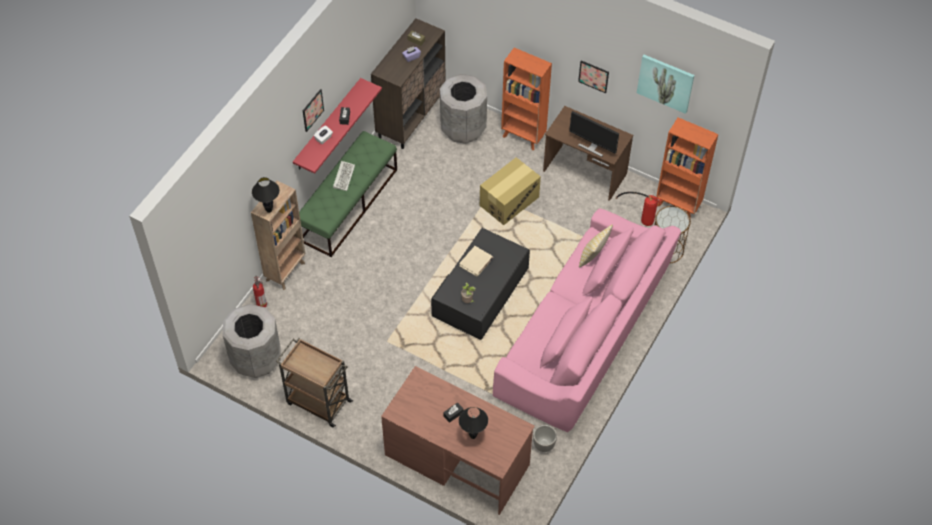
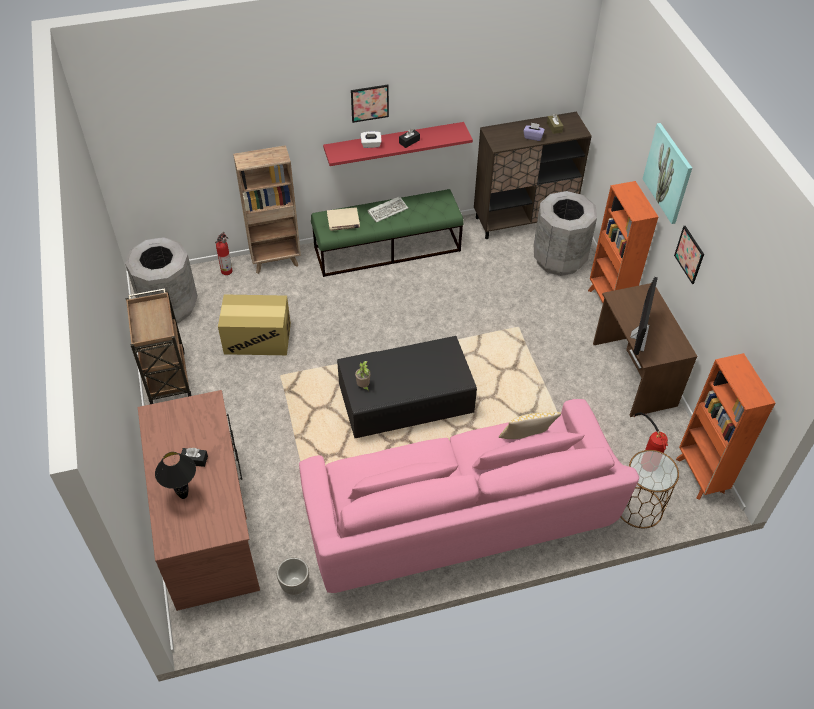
camera: 45 degrees right, 5 degrees down
(269, 210) = (248, 162): black table lamp -> none
(476, 262) = (413, 360): beige book -> beige book (343, 221)
(509, 201) = (529, 345): cardboard box -> cardboard box (258, 338)
(592, 147) = (638, 337): monitor -> monitor turned 150 degrees counterclockwise
(665, 83) = (750, 297): picture -> picture (668, 173)

